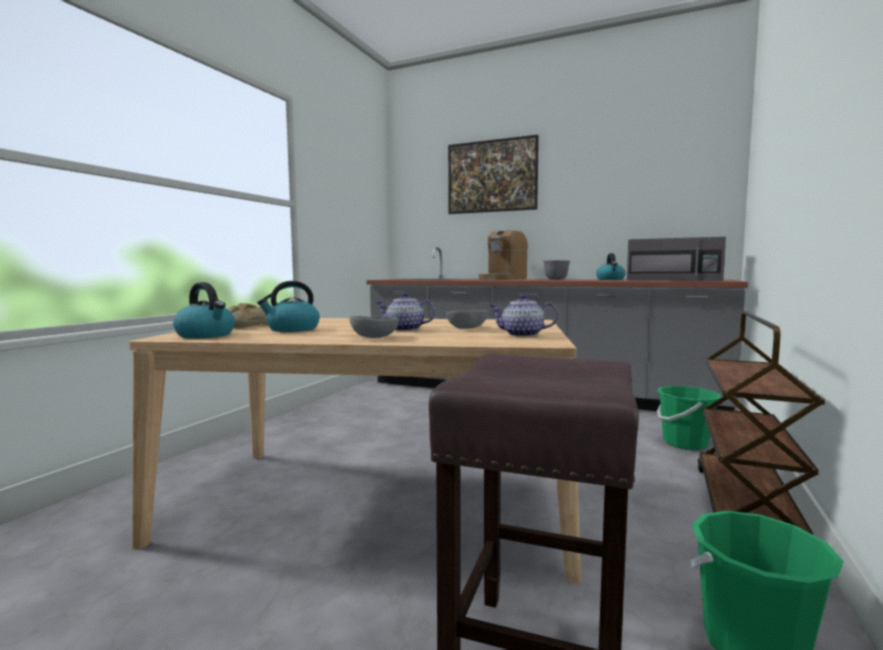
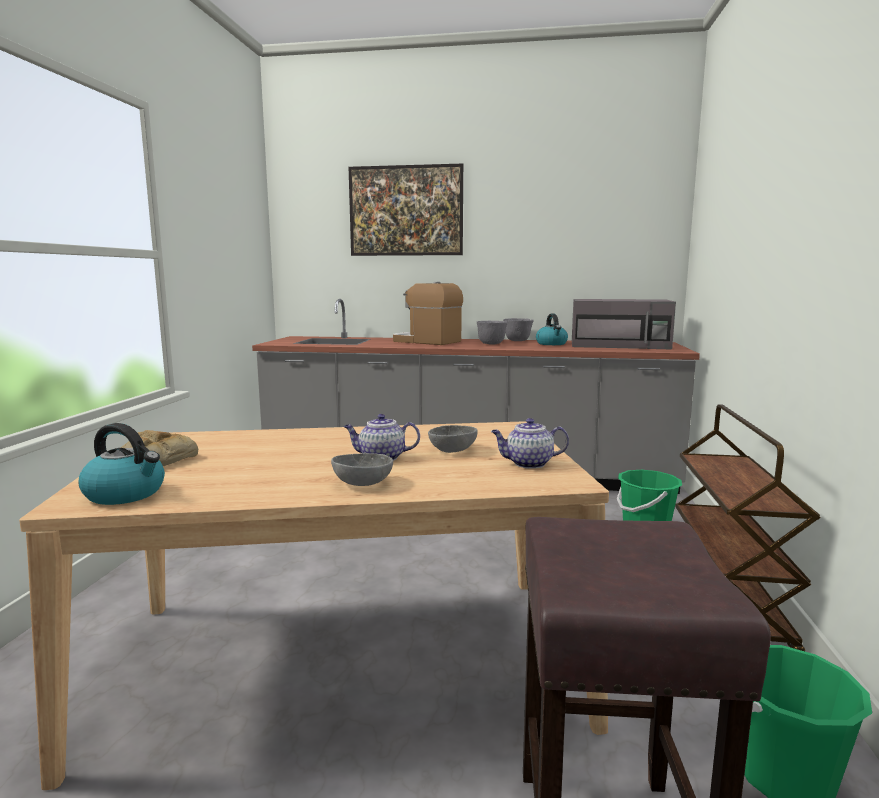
camera: 15 degrees left, 5 degrees up
(292, 329) = (234, 468): kettle -> none
(503, 279) = (426, 341): coffee machine -> coffee machine turned 105 degrees clockwise
(582, 279) = (518, 341): none -> grey bowl

